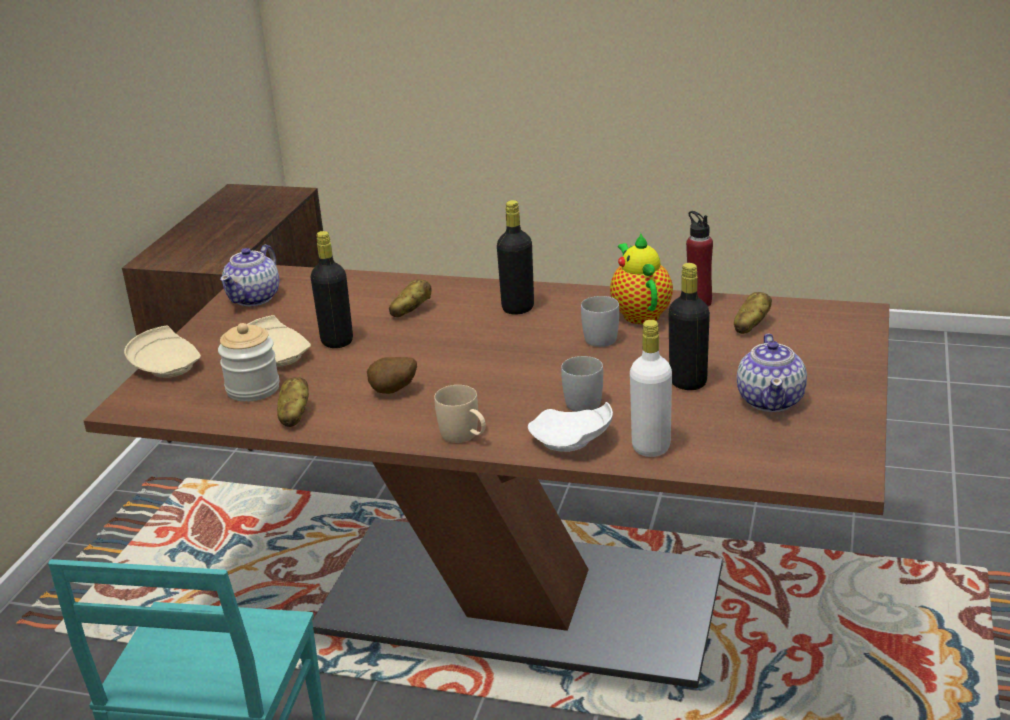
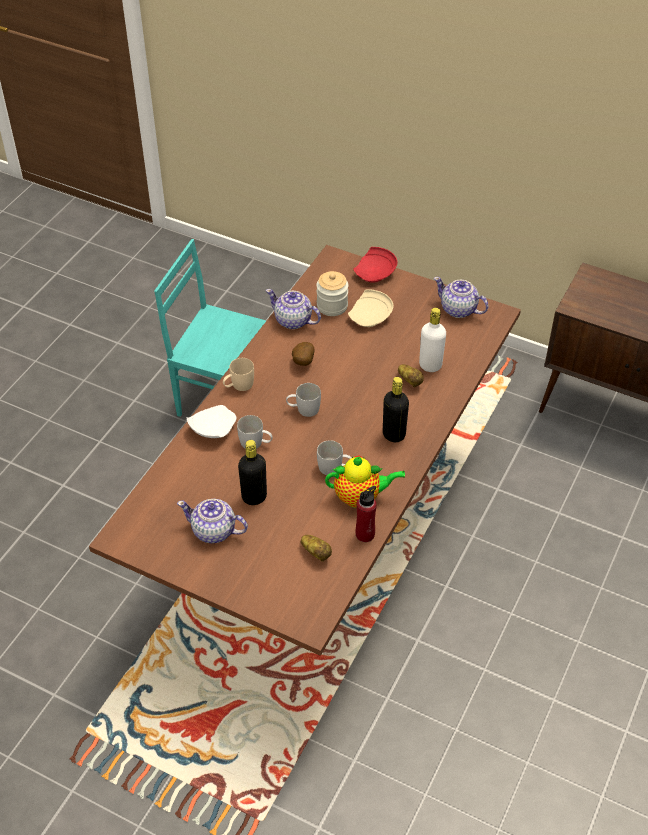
camera: 100 degrees right, 20 degrees up
(168, 366) = (375, 273): beige plate -> red plate
(294, 416) = (293, 321): potato -> teapot
(337, 341) = (379, 343): black bottle -> none
(496, 375) = (303, 409): none -> white mug
(651, 447) = (190, 461): white bottle -> white bottle (430, 365)

